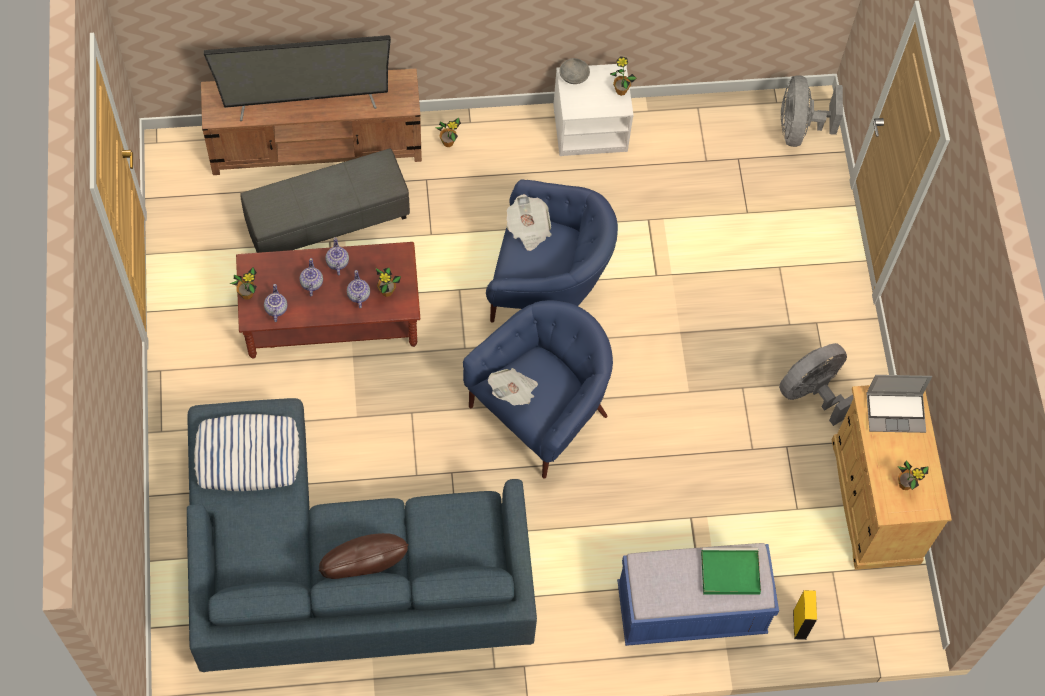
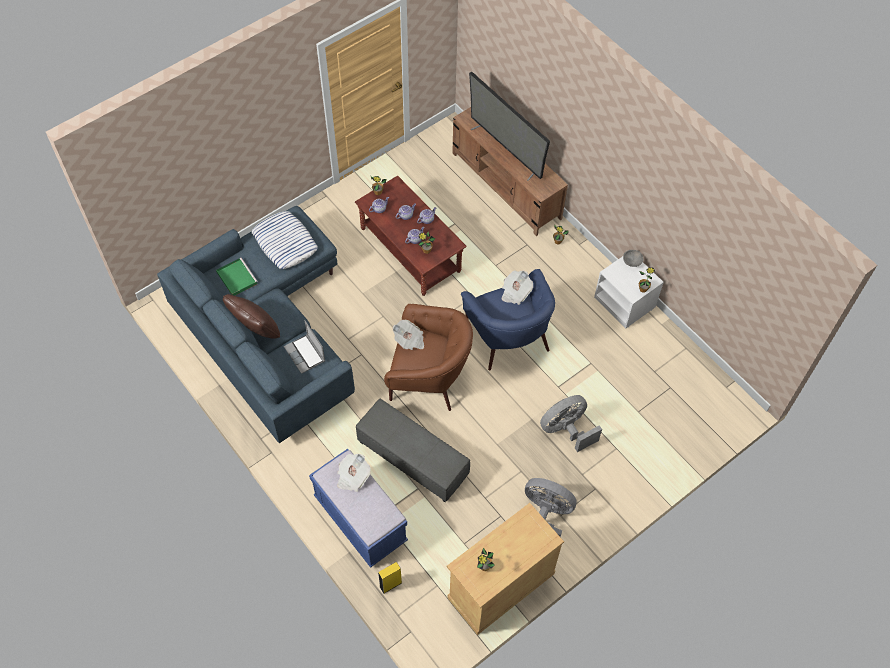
camera: 60 degrees right, 5 degrees down
(327, 218) = (467, 214): grey ottoman -> grey ottoman (413, 458)
(540, 411) = (428, 376): blue armchair -> brown armchair
(670, 571) = (352, 477): none -> newspaper
(728, 573) = (372, 508): green tray -> green tray (236, 277)
(799, 128) = (719, 409): grey fan -> grey fan (566, 430)
(896, 412) = (530, 536): laptop -> laptop (305, 354)

